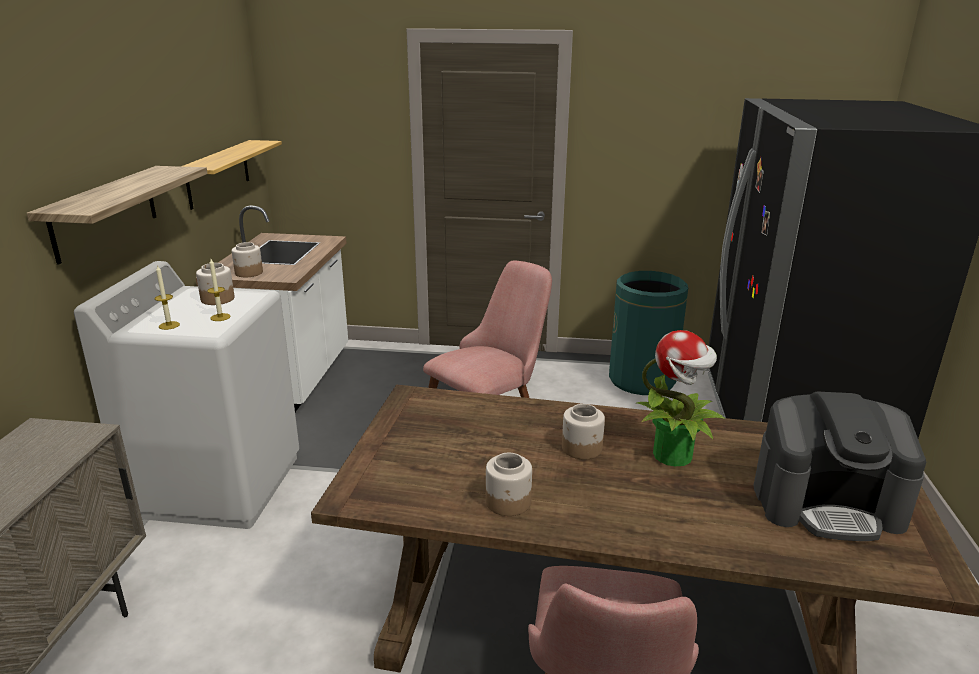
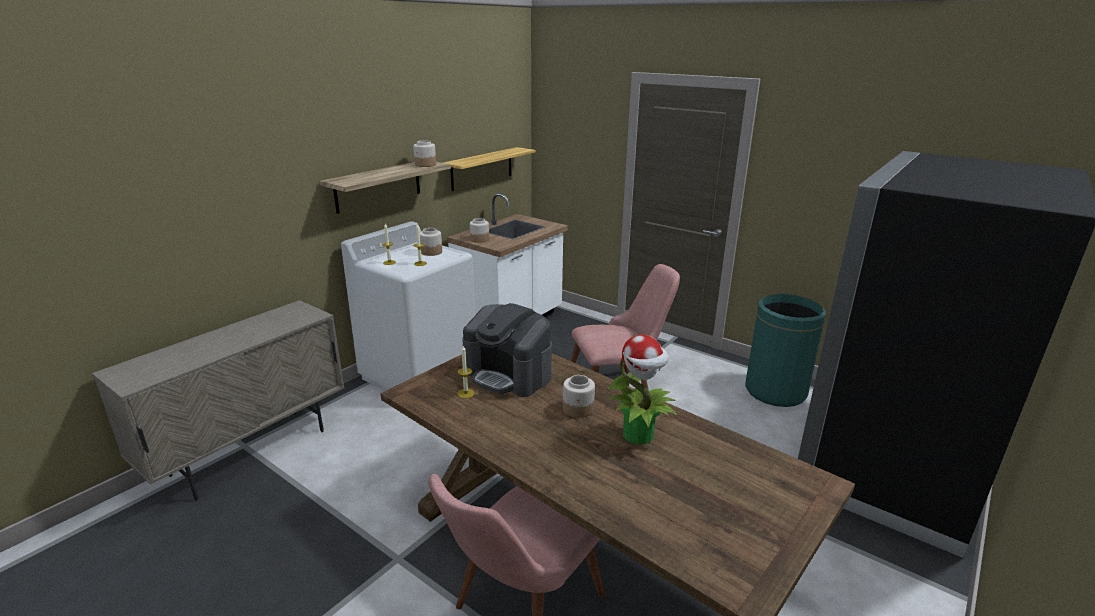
camera: 30 degrees right, 0 degrees up
(431, 474) = (466, 393): none -> candle
(508, 502) = (492, 425): jar -> jar (425, 165)
(827, 503) = (719, 509): coffee machine -> coffee machine (508, 374)

